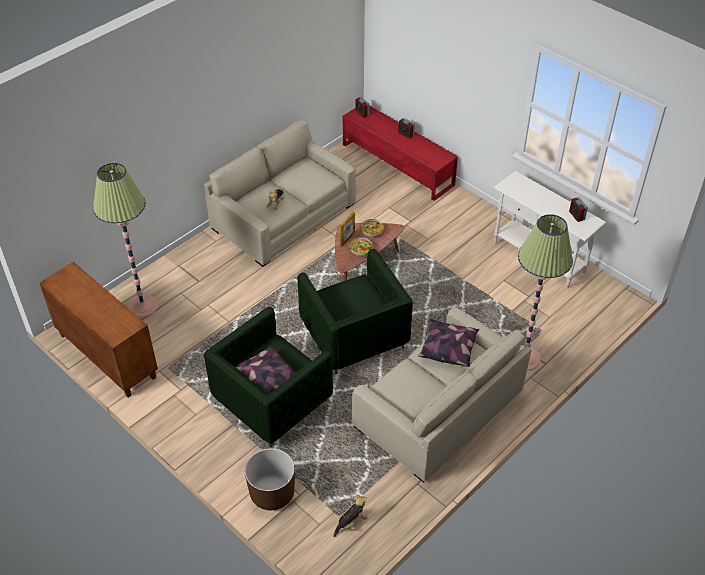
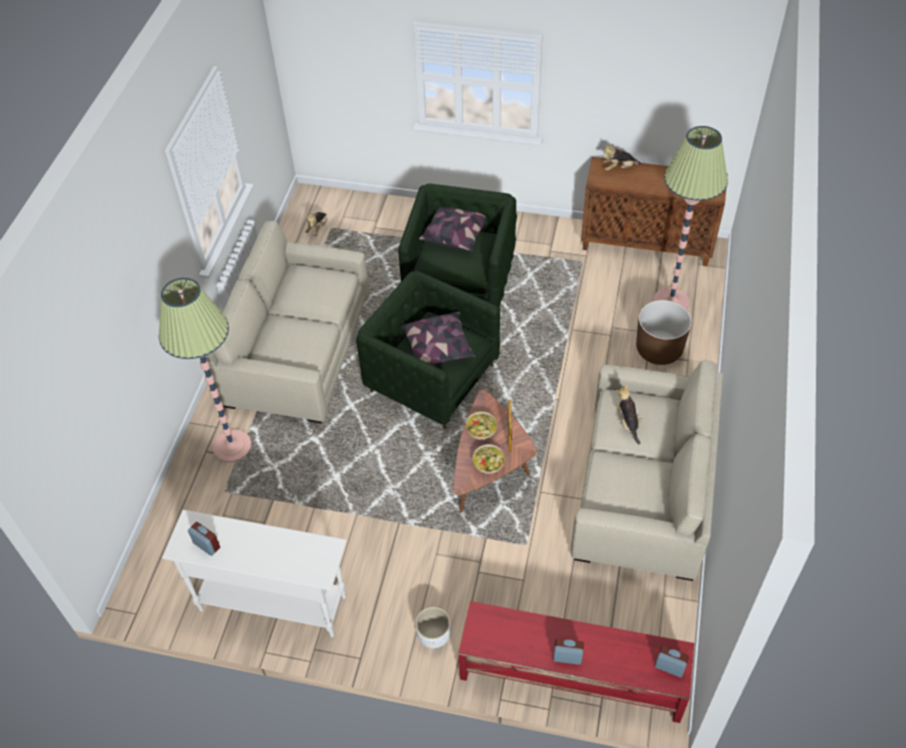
camera: 150 degrees right, 5 degrees up
(106, 326) = (619, 168): none -> plush toy
(272, 493) = (398, 218): brown planter -> brown planter (659, 349)
(448, 348) = (299, 344): pillow -> pillow (438, 348)
(455, 206) = (434, 635): none -> white planter

